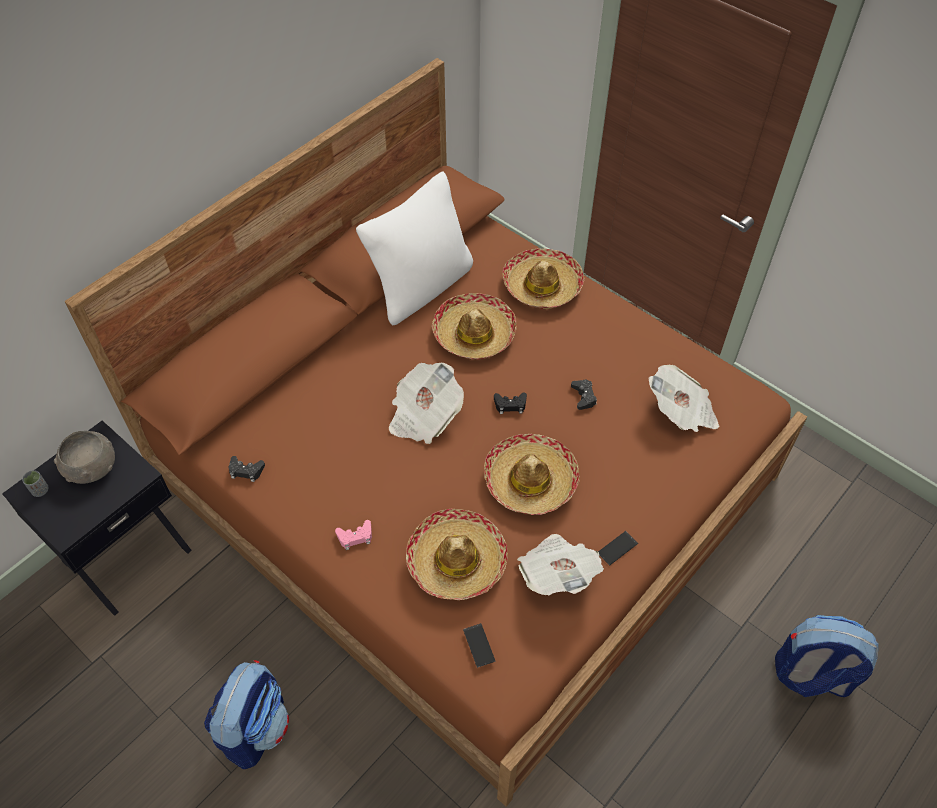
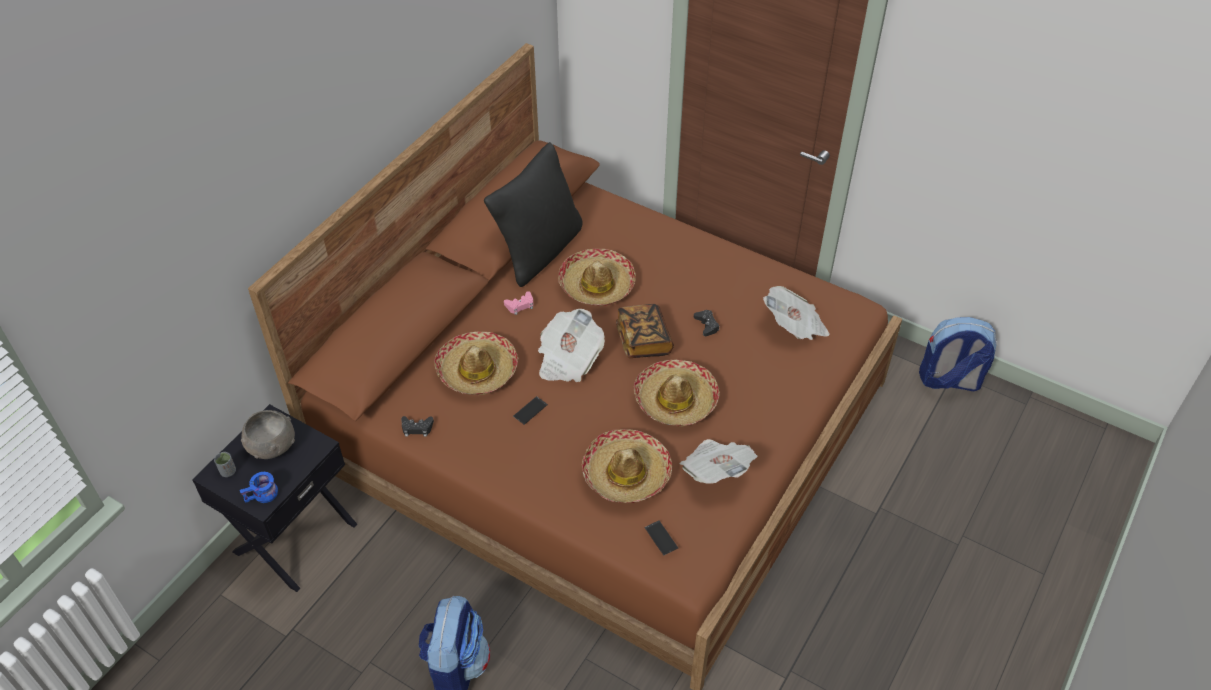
camera: 10 degrees left, 5 degrees down
(67, 524) = (262, 496): none -> blue mug
(355, 537) = (531, 468): pink game controller -> pink game controller (520, 305)
(421, 287) = (538, 251): white pillow -> black pillow
(510, 405) = (643, 340): black game controller -> book
(542, 286) = (649, 236): hat -> hat (477, 370)
(617, 548) = (762, 444): phone -> phone (530, 410)
(811, 675) = (943, 543): backpack -> backpack (949, 380)

